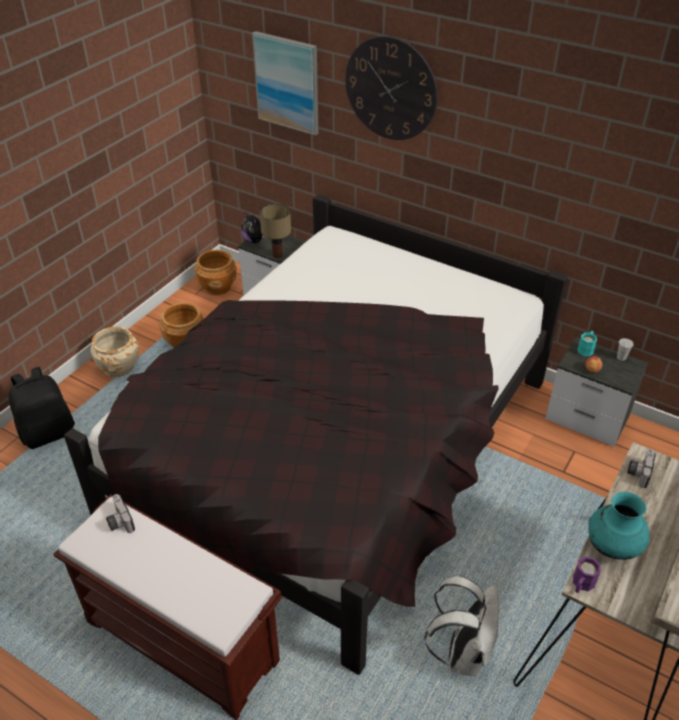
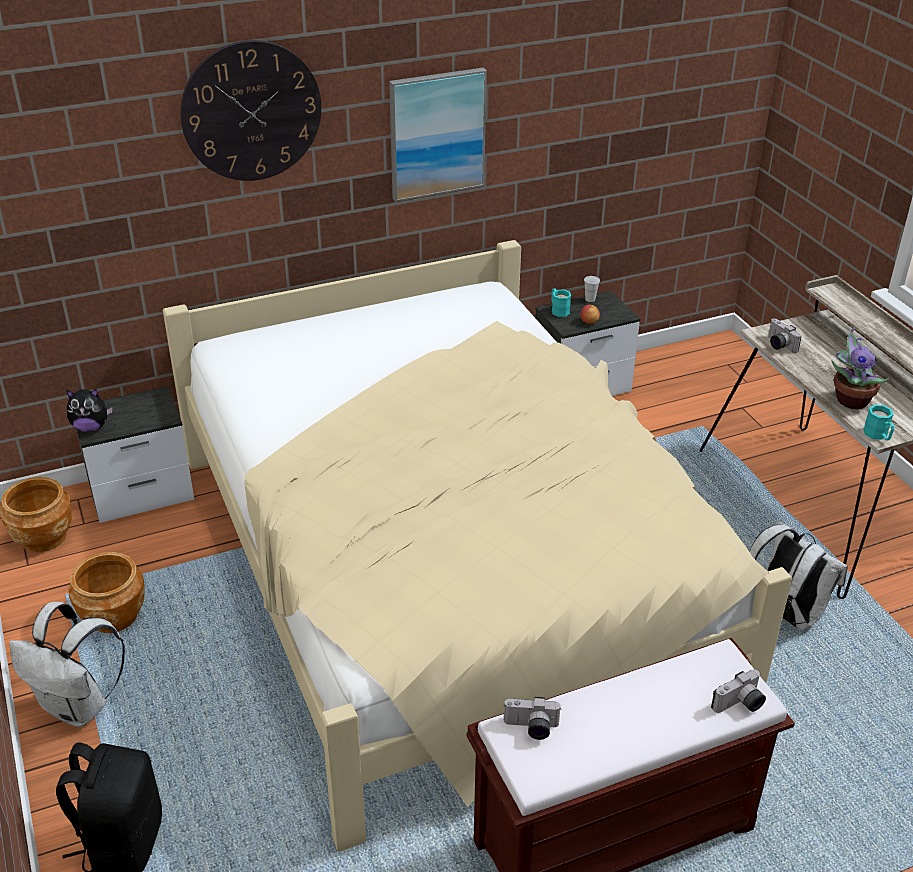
camera: 55 degrees left, 5 degrees down
(119, 367) = (79, 707): beige planter -> white backpack
(208, 620) = (739, 705): none -> camera
(277, 255) = (147, 423): table lamp -> none
(287, 83) = (79, 168): picture -> picture (437, 134)
(335, 447) = (446, 570): black bed -> beige bed
(581, 584) = (878, 435): purple mug -> turquoise mug
(612, 547) = (849, 400): turquoise vase -> potted plant

